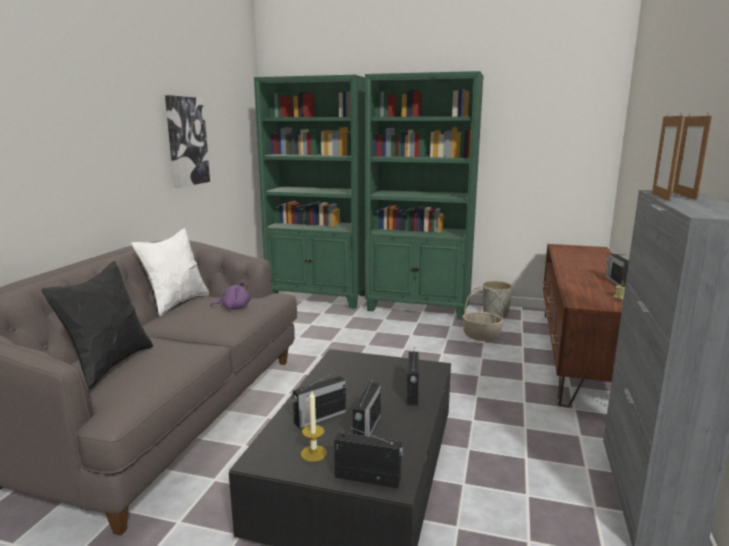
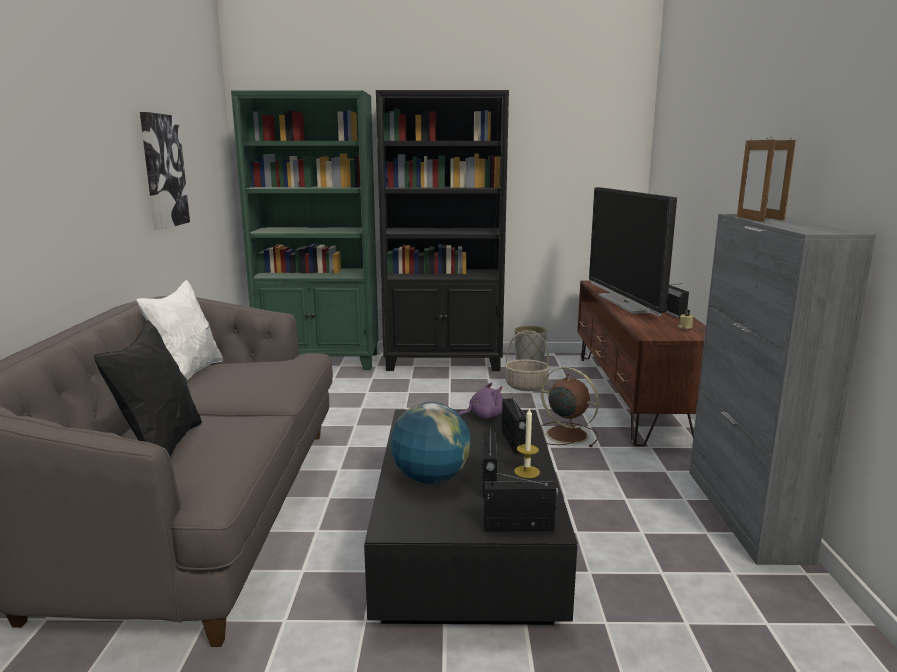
camera: 15 degrees left, 0 degrees up
(234, 307) = (270, 372): purple plush toy -> purple plush toy (483, 416)
(313, 453) = (447, 513): candle -> candle (527, 472)
(319, 418) = (430, 478): radio -> globe
(419, 307) = (444, 362): green bookcase -> black bookcase
(496, 386) = (565, 434): none -> brown fan
(577, 269) = (626, 303): none -> television

